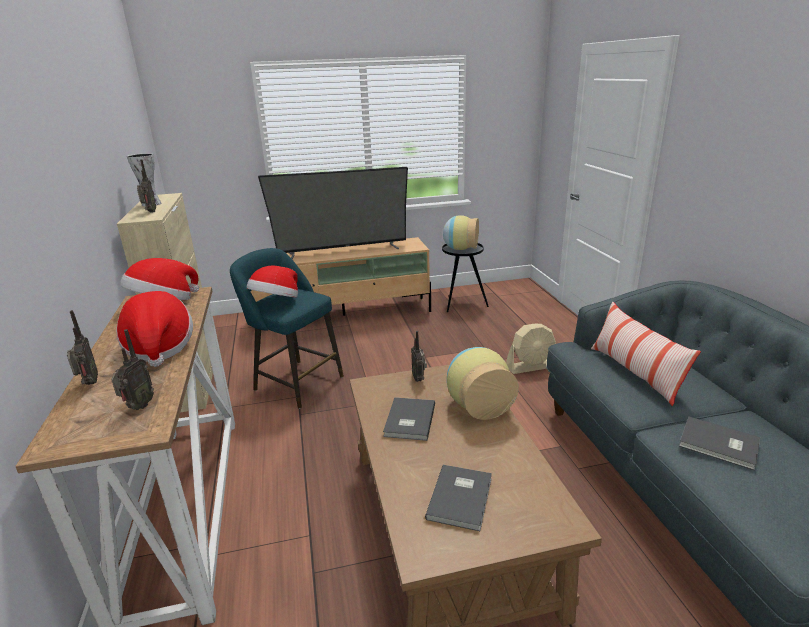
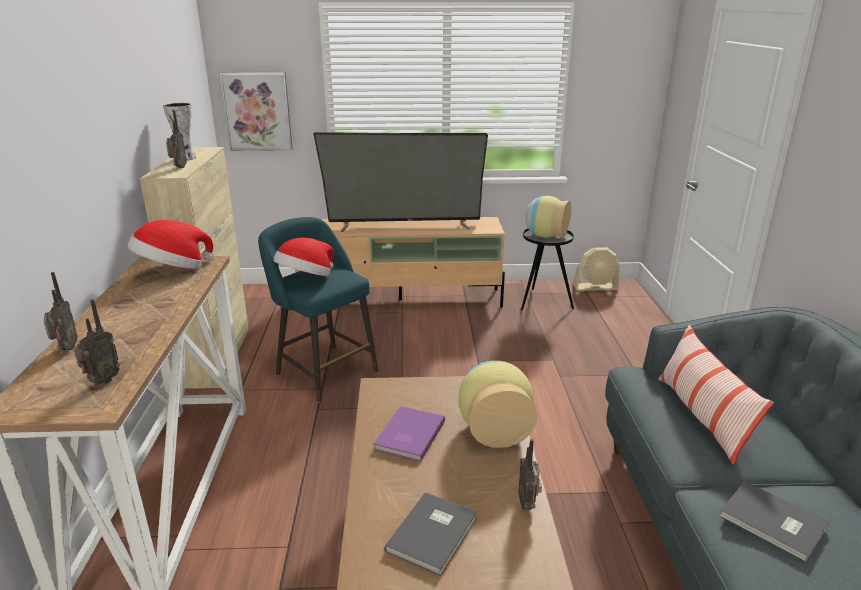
camera: 10 degrees right, 0 degrees up
(159, 347) = (148, 319): hat -> none
(201, 161) = (257, 111): none -> picture
(408, 421) = (408, 435): grey book -> purple book
(419, 379) = (438, 388): radio -> radio (528, 504)
(531, 366) = (602, 389): beige fan -> beige fan (595, 287)

